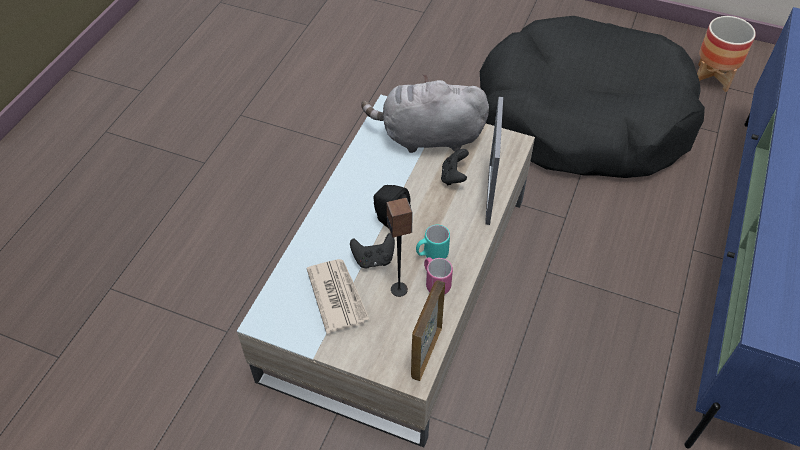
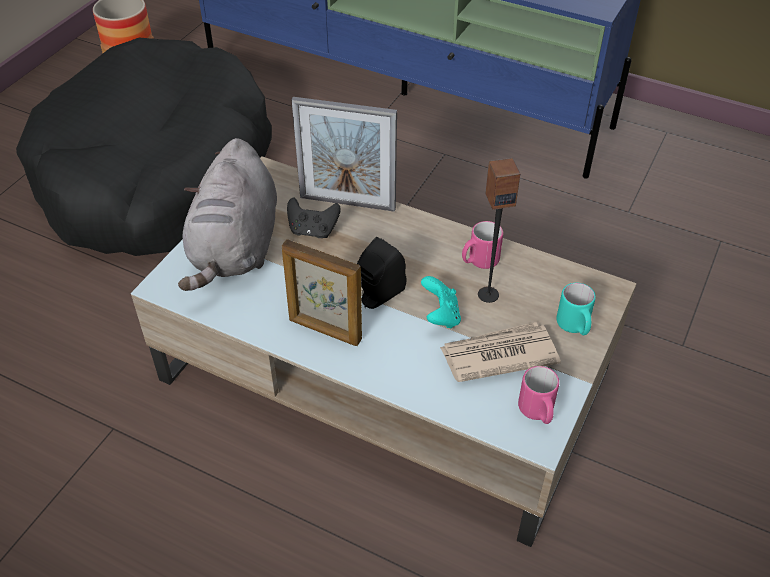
camera: 85 degrees left, 5 degrees down
(284, 321) = (537, 412): none -> pink mug
(373, 259) = (440, 316): black game controller -> turquoise game controller
(426, 353) = (576, 277): picture frame -> picture frame (324, 330)
(431, 254) = (436, 261): turquoise mug -> turquoise mug (574, 327)

